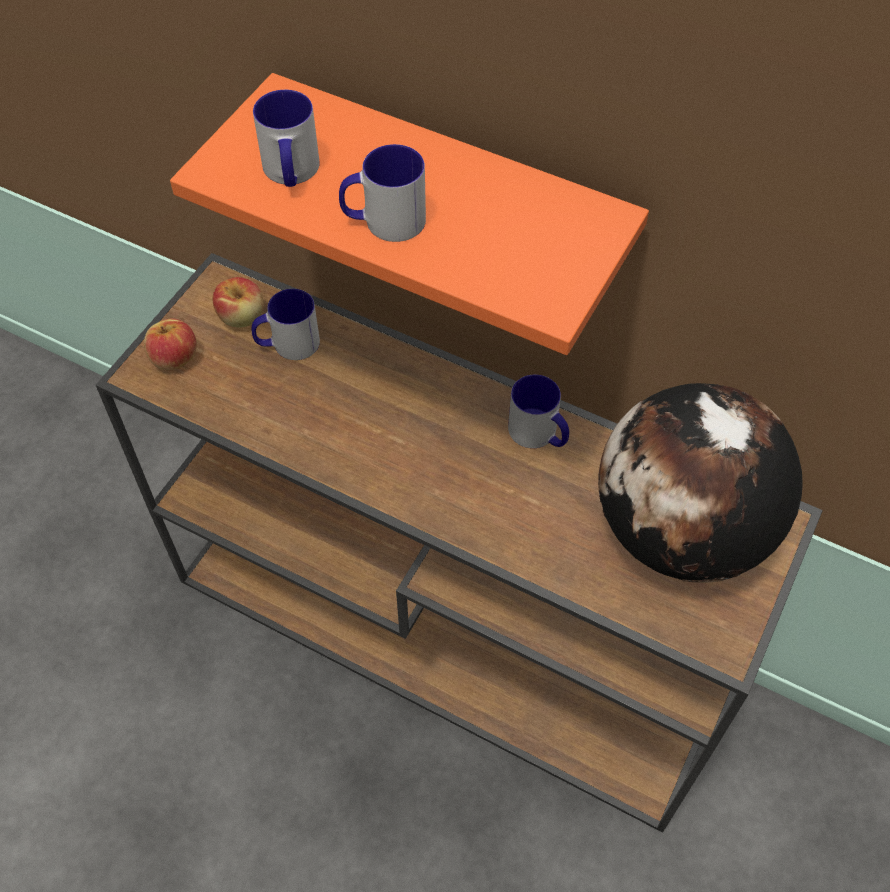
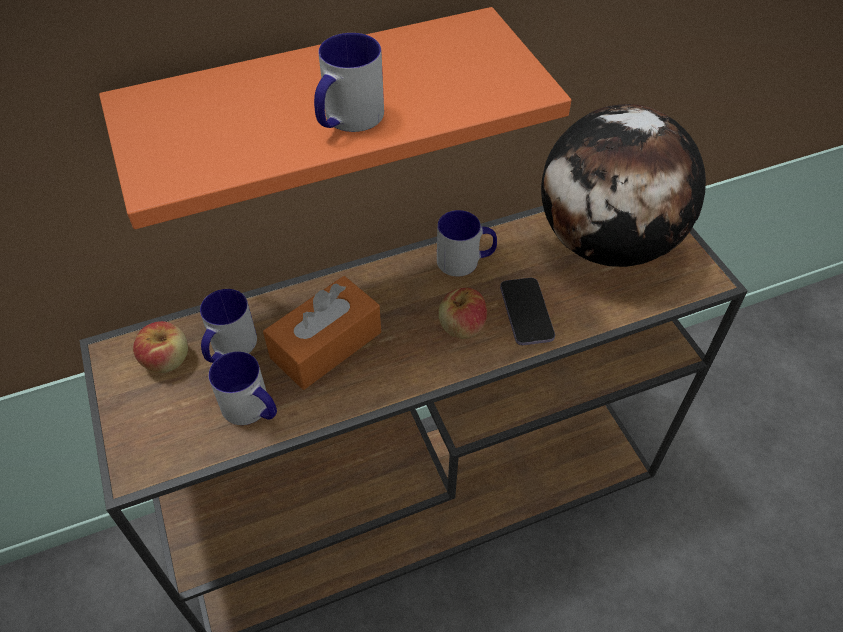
camera: 50 degrees left, 5 degrees down
(174, 358) = (150, 432): apple -> apple (462, 327)
(291, 173) = (227, 139): mug -> mug (252, 409)
(349, 403) = (326, 345): none -> orange tissue box
(524, 520) = (526, 313): none -> phone

